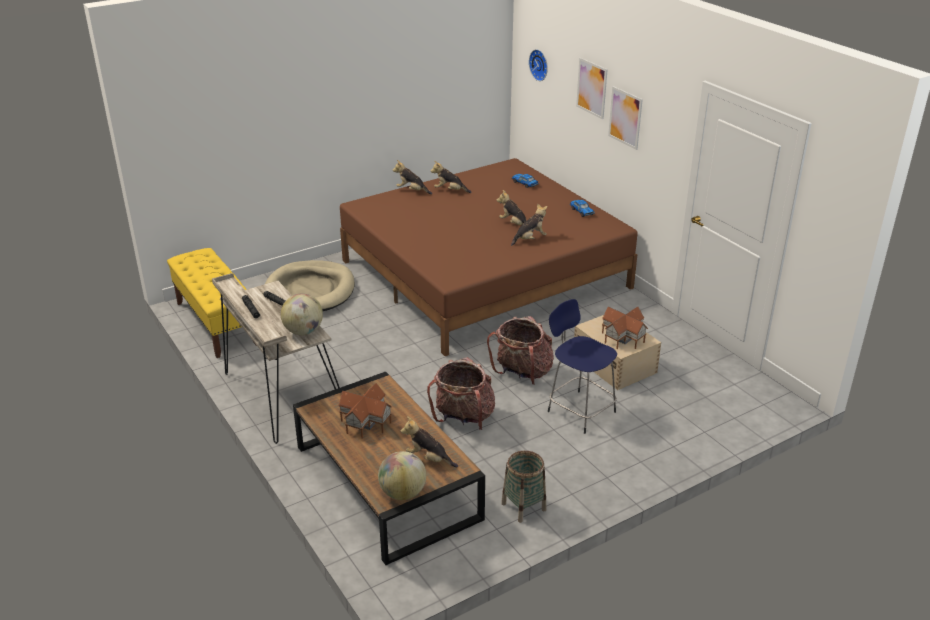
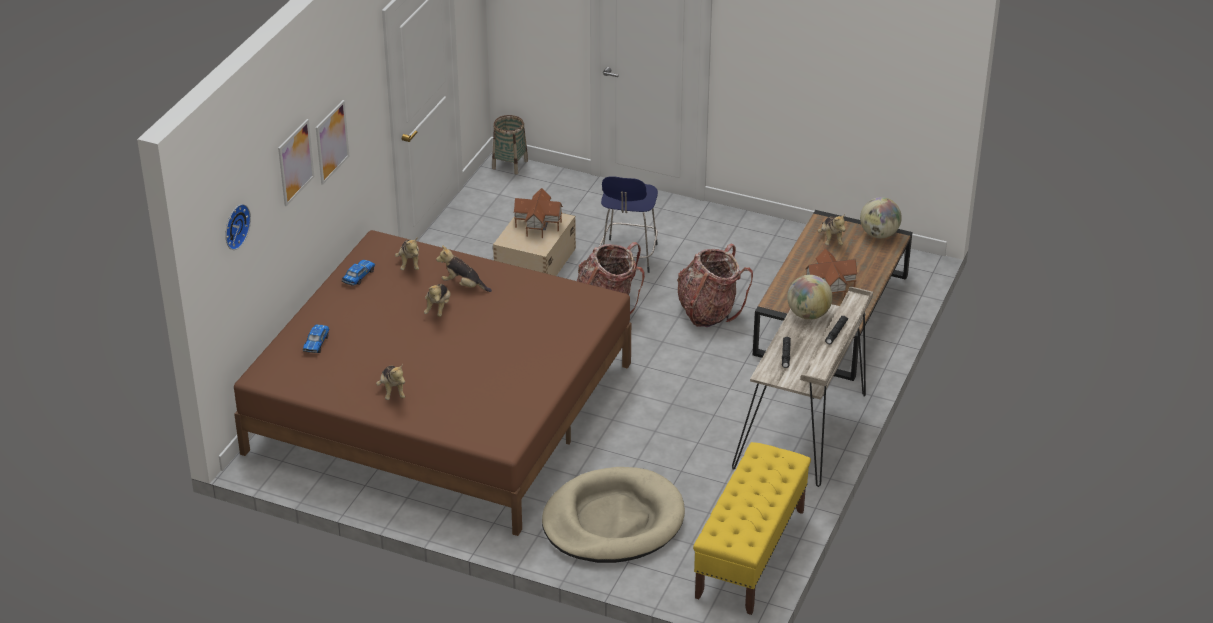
camera: 125 degrees left, 5 degrees up
(412, 191) = (422, 421): plush toy -> plush toy (409, 263)
(523, 506) = (777, 241): basket -> basket (510, 164)

